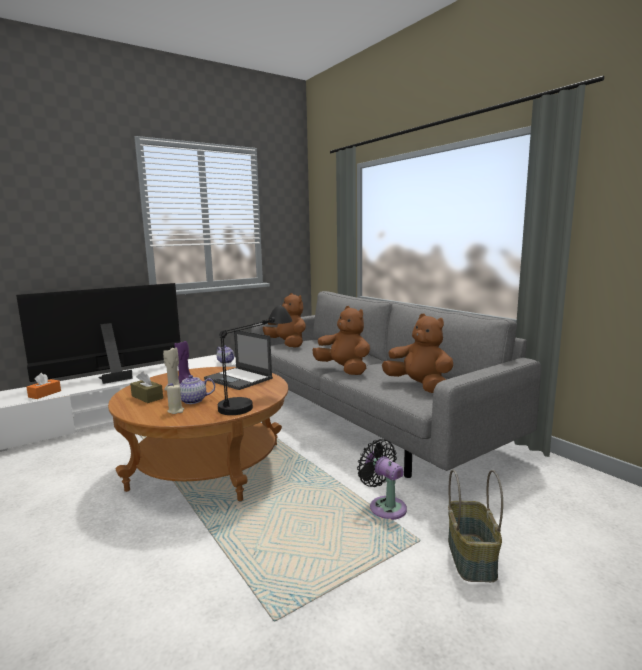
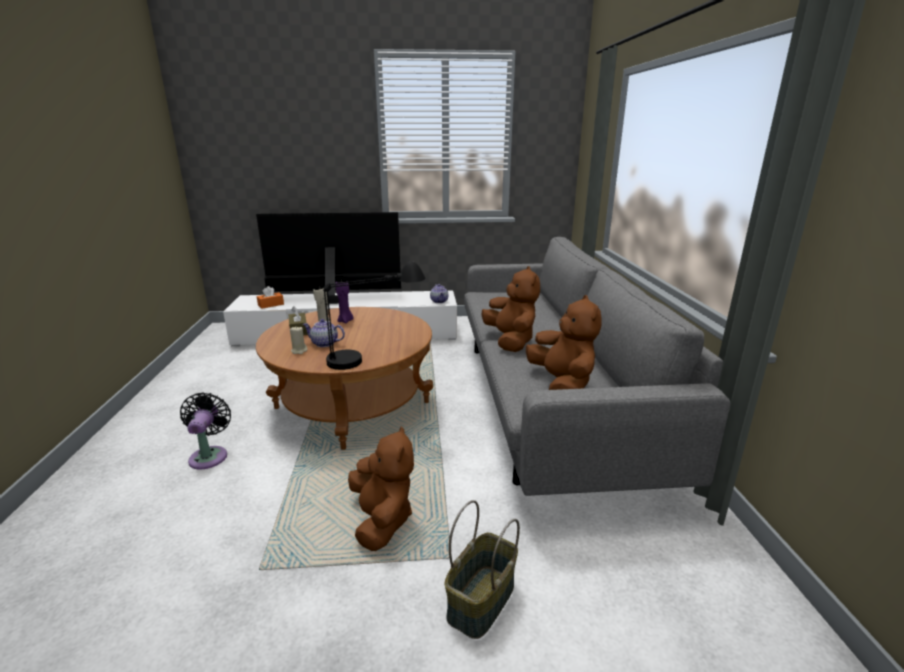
camera: 30 degrees right, 10 degrees up
(239, 379) = (392, 328): laptop -> none
(287, 344) = (498, 295): brown plush toy -> brown plush toy (382, 520)
(385, 506) = (457, 506): black fan -> black fan (209, 455)

